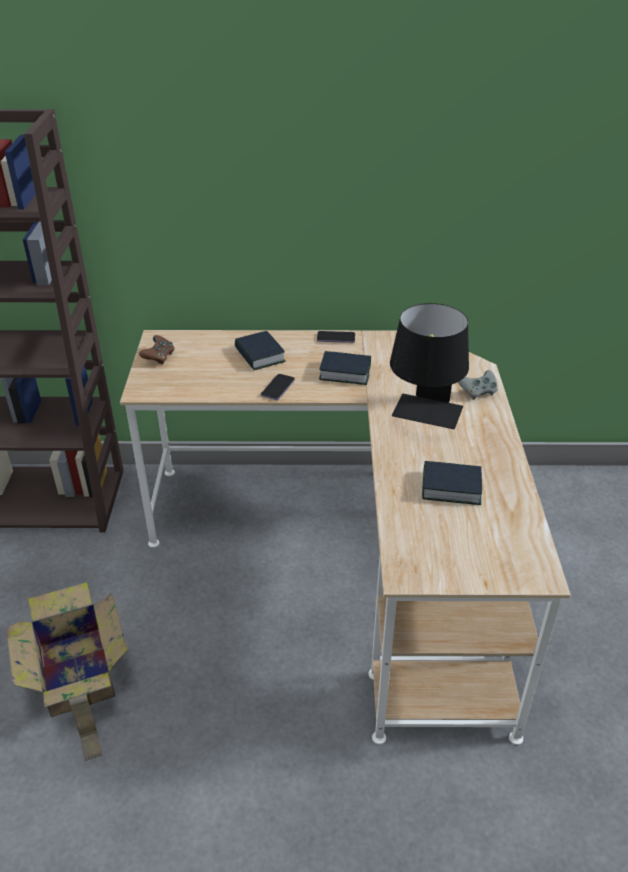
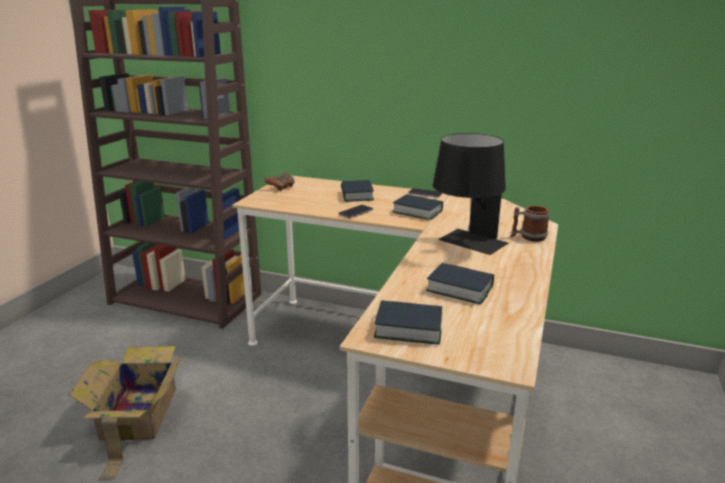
camera: 20 degrees right, 15 degrees down
(433, 554) = (408, 328): none -> book
(477, 392) = (528, 237): grey game controller -> mug

